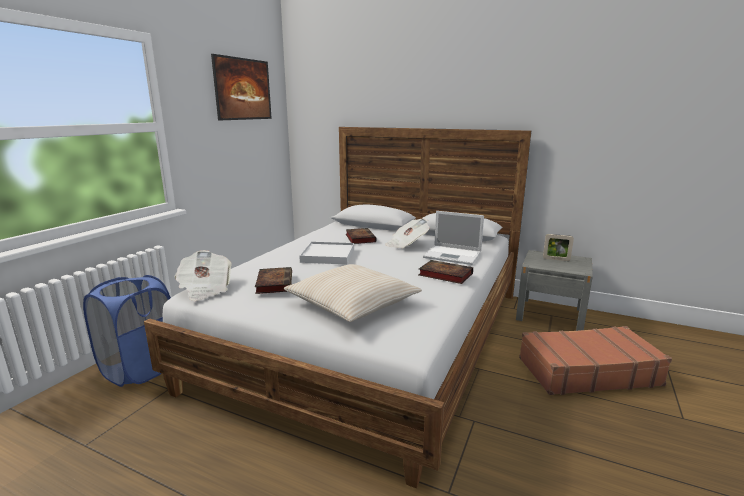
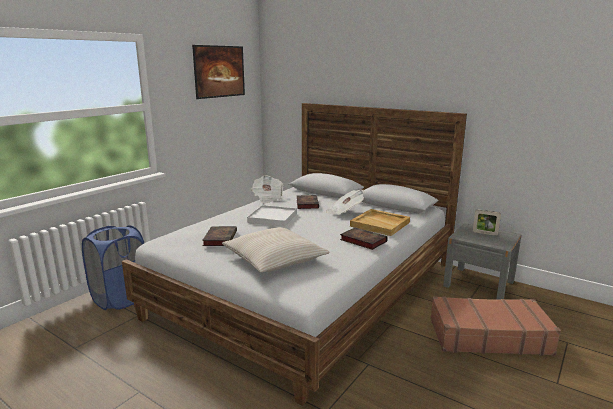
camera: 10 degrees right, 0 degrees up
(205, 289) = (167, 239): newspaper -> newspaper (267, 198)
(453, 255) = (380, 224): laptop -> beige tray

